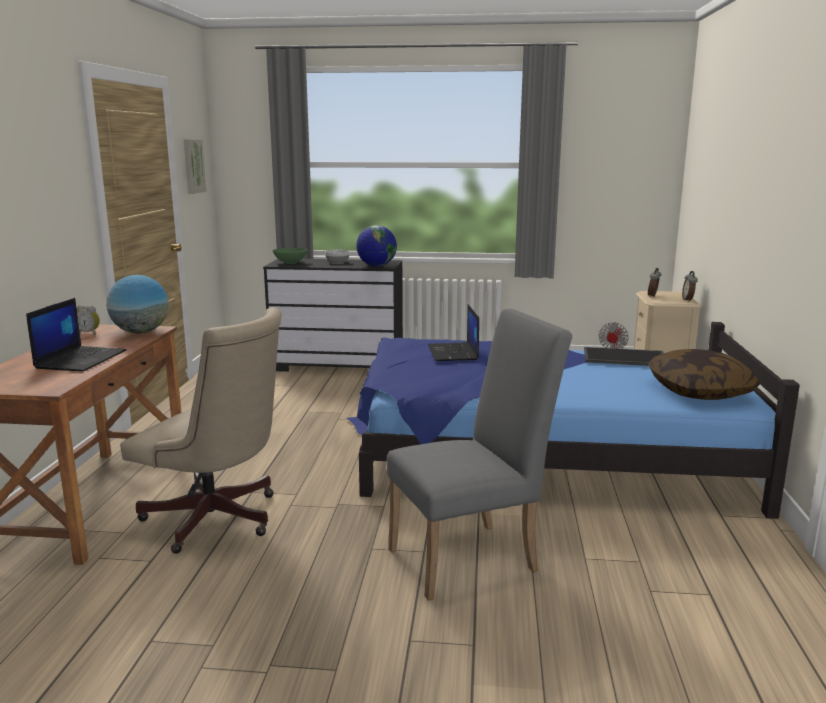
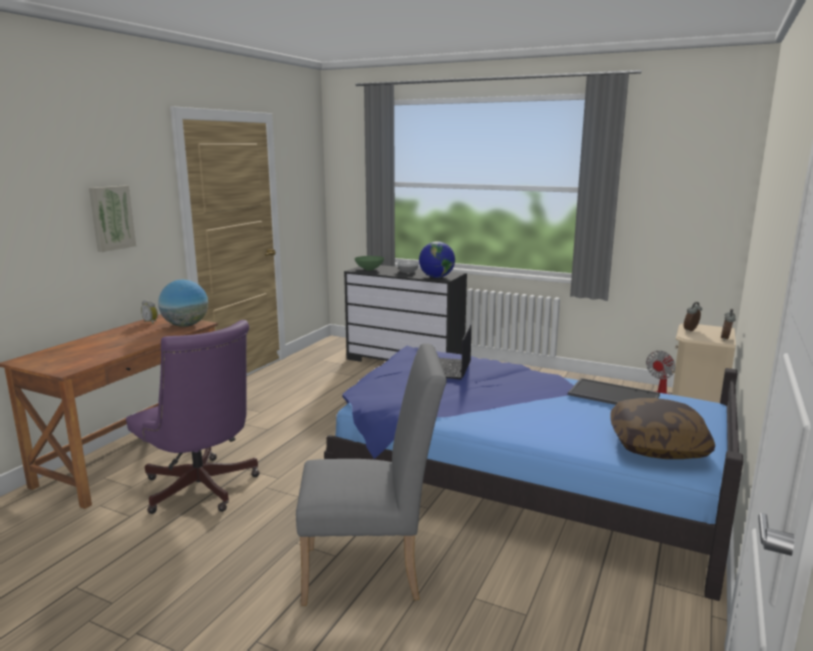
camera: 20 degrees right, 0 degrees up
(81, 359) = (116, 346): laptop -> none
(192, 166) = (298, 184): picture -> picture (111, 218)
(218, 521) = (202, 491): beige office chair -> purple office chair

